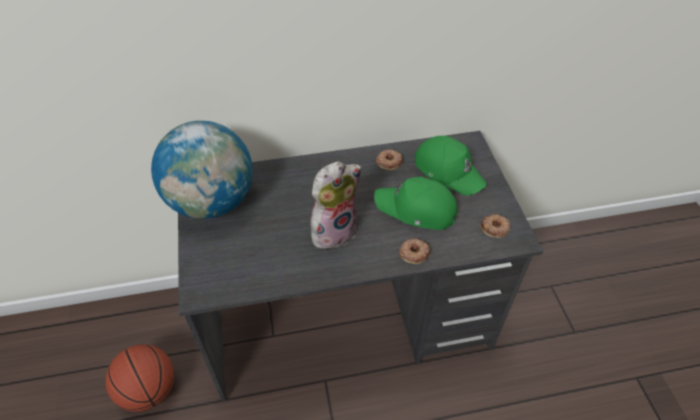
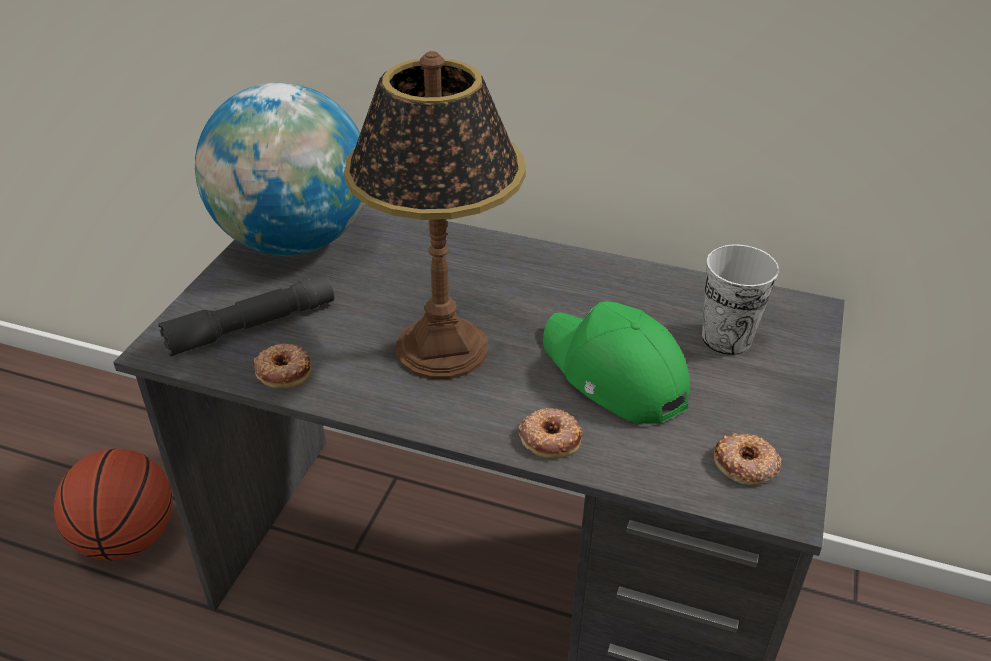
camera: 30 degrees right, 10 degrees down
(233, 260) = (252, 326): none -> grey flashlight
(333, 230) = (440, 348): plush toy -> table lamp
(389, 161) = (624, 286): donut -> donut (284, 370)
(448, 170) = (726, 338): green cap -> cup

